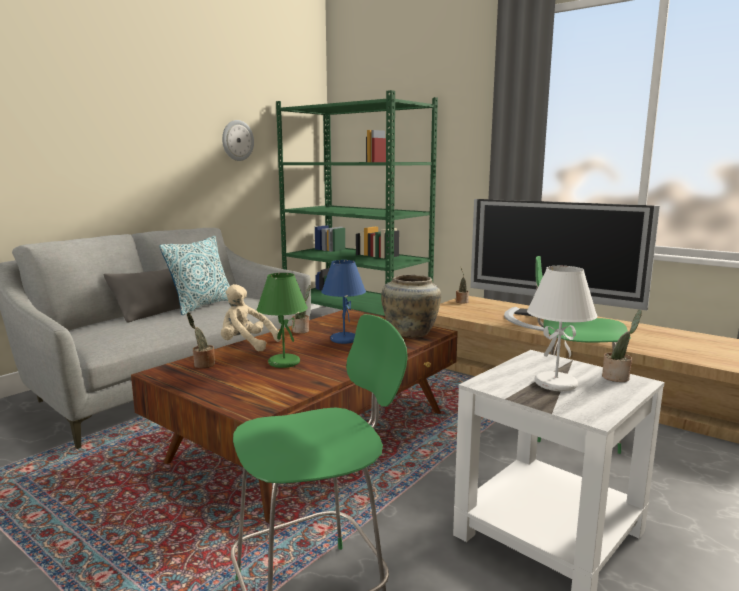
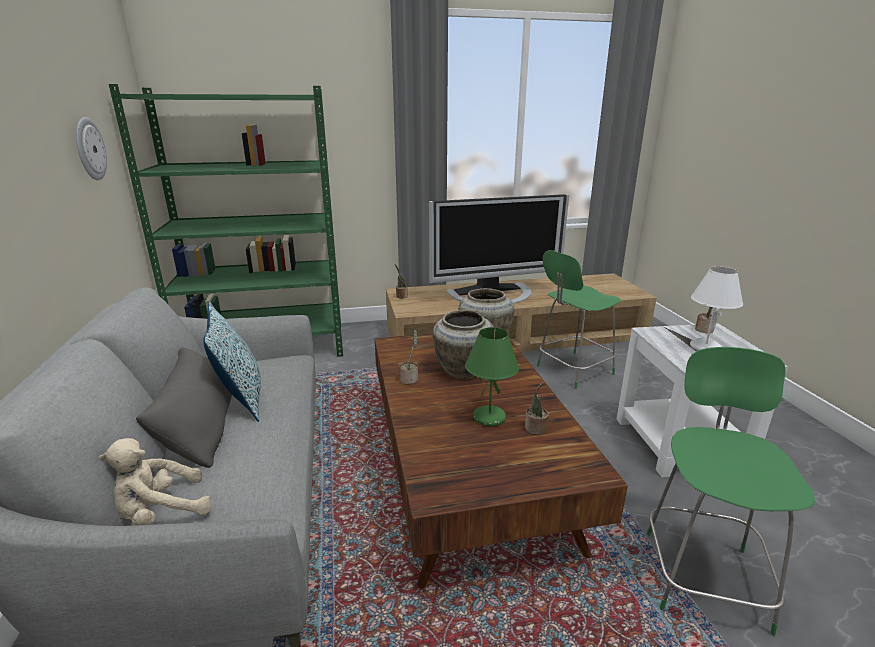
camera: 50 degrees left, 10 degrees up
(202, 365) = (441, 461): potted plant -> potted plant (535, 429)
(246, 345) = (411, 418): beige plush toy -> beige plush toy (160, 513)
(343, 339) = (462, 371): blue table lamp -> beige vase

